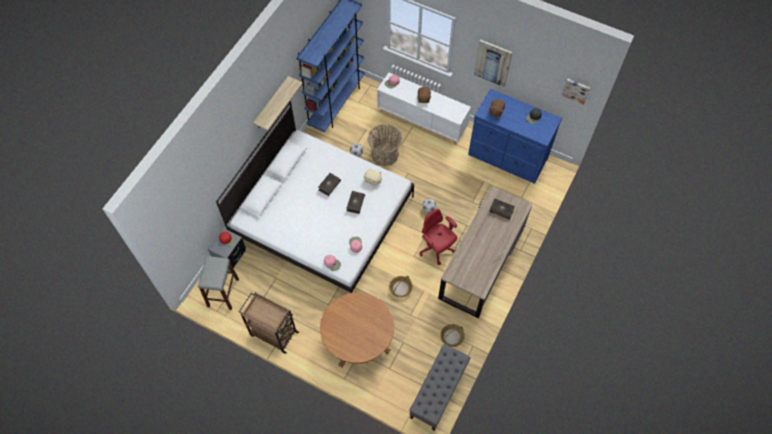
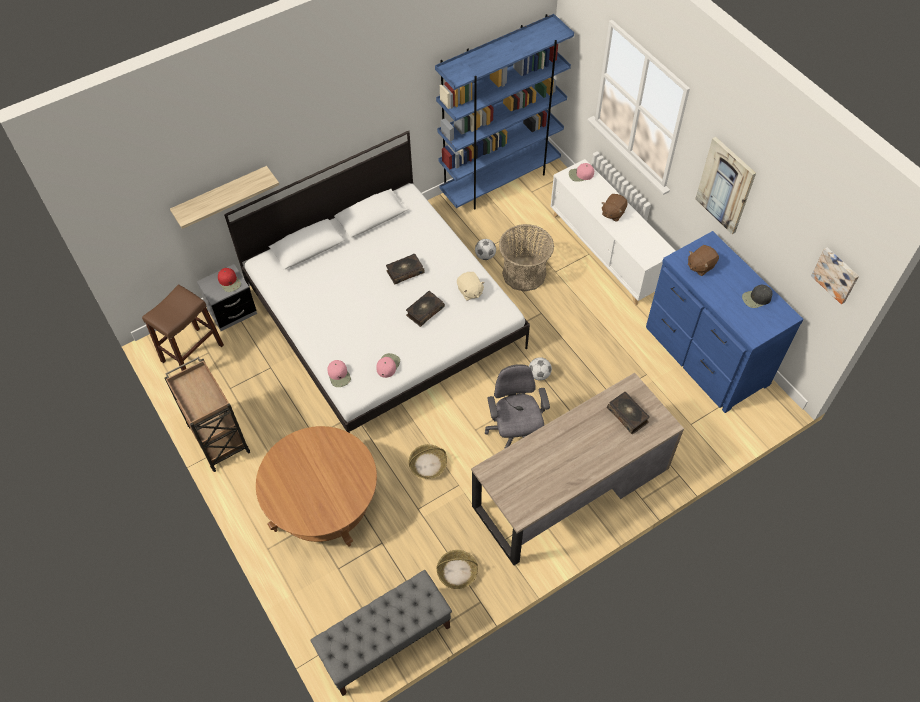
camera: 30 degrees right, 5 degrees down
(223, 292) = (192, 353): grey stool -> brown stool
(271, 104) = (371, 117): shelf -> shelf (221, 195)
(436, 249) = (515, 435): red office chair -> grey office chair

